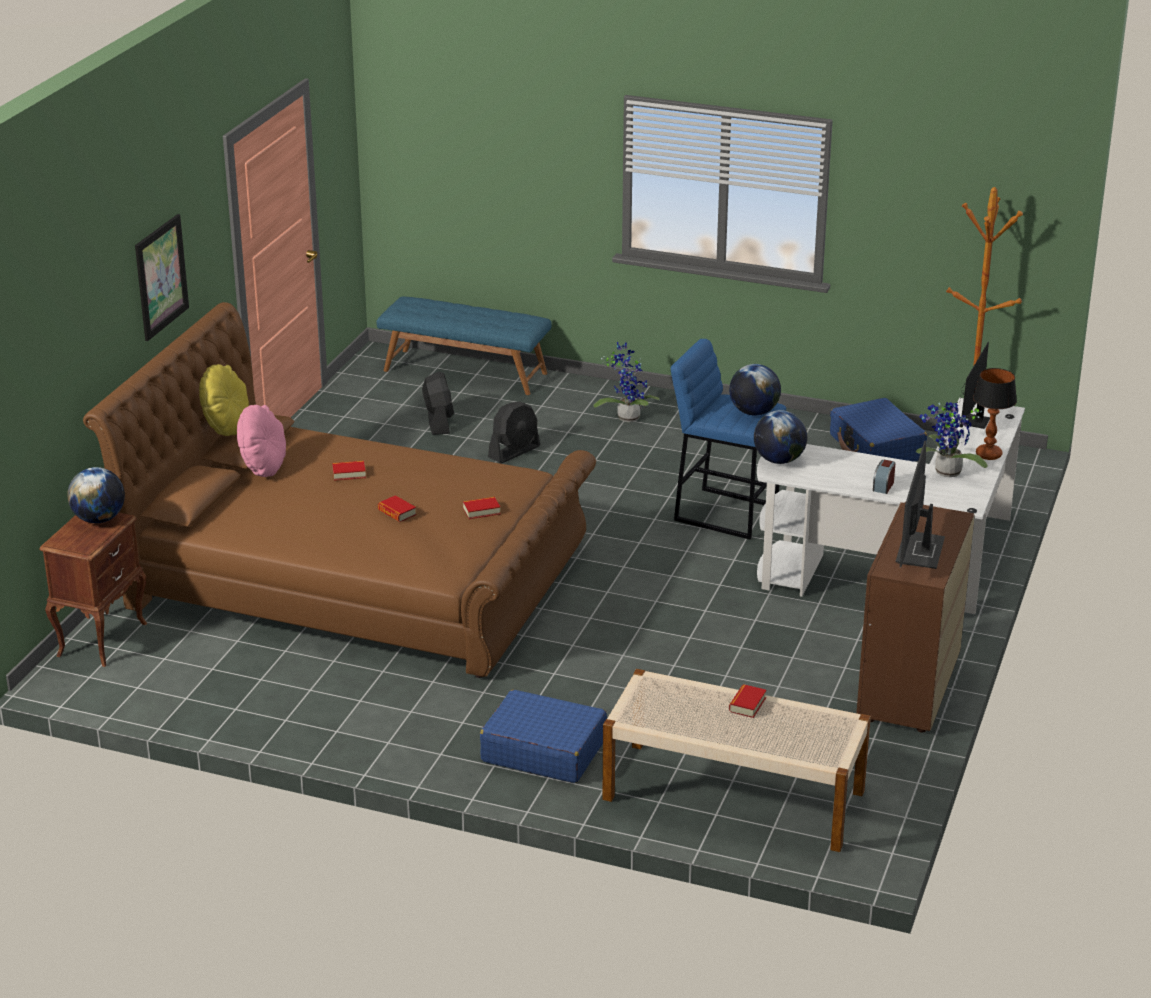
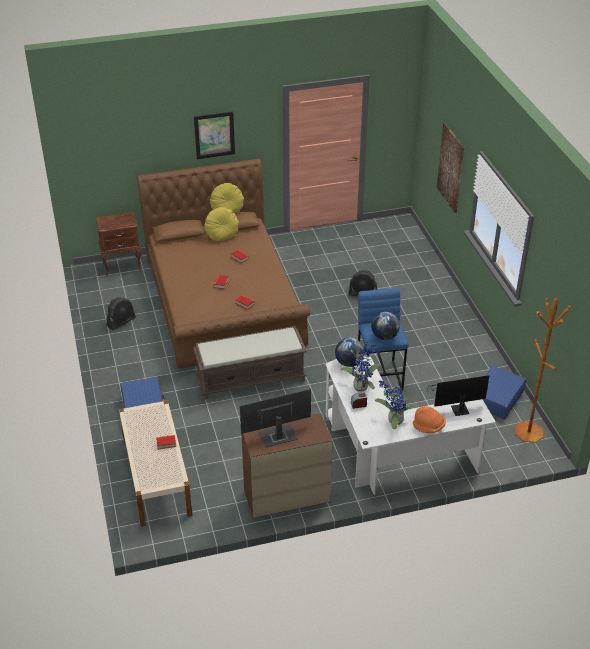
camera: 55 degrees right, 10 degrees up
(99, 519) = (125, 219): globe -> none
(263, 469) = (222, 237): pink pillow -> yellow pillow
(439, 422) = (364, 263): black fan -> black fan (121, 322)
(465, 371) = (415, 249): blue bench -> none
(520, 175) = (451, 167): none -> picture
(594, 620) = (251, 378): none -> brown bench
(627, 416) = (431, 310): potted plant -> potted plant (361, 386)
(988, 455) = (428, 427): table lamp -> orange hat

